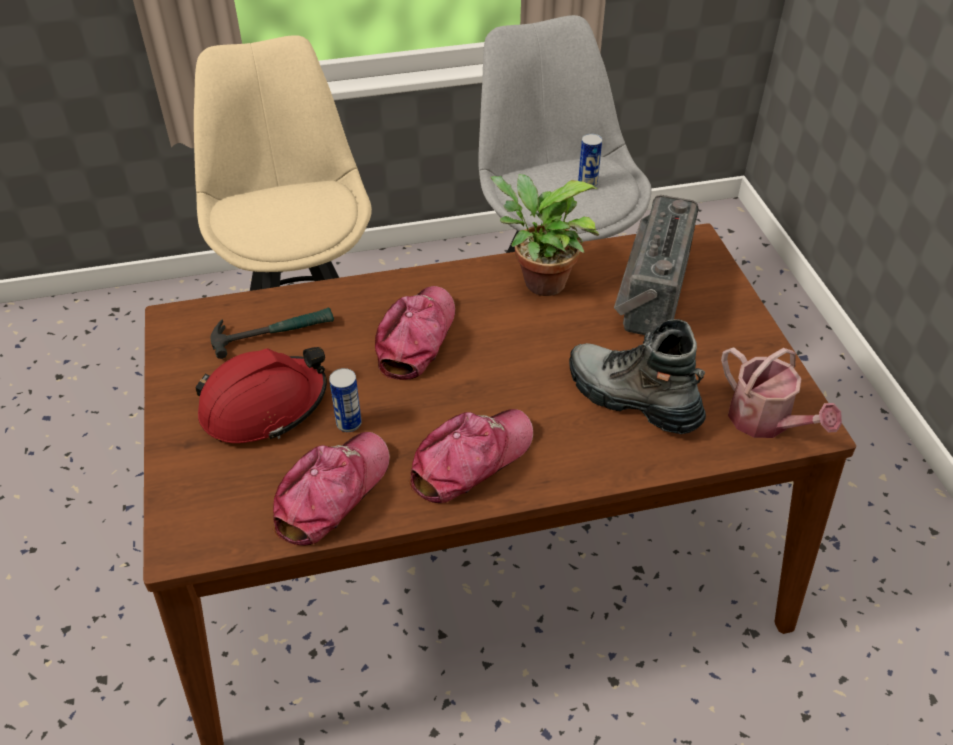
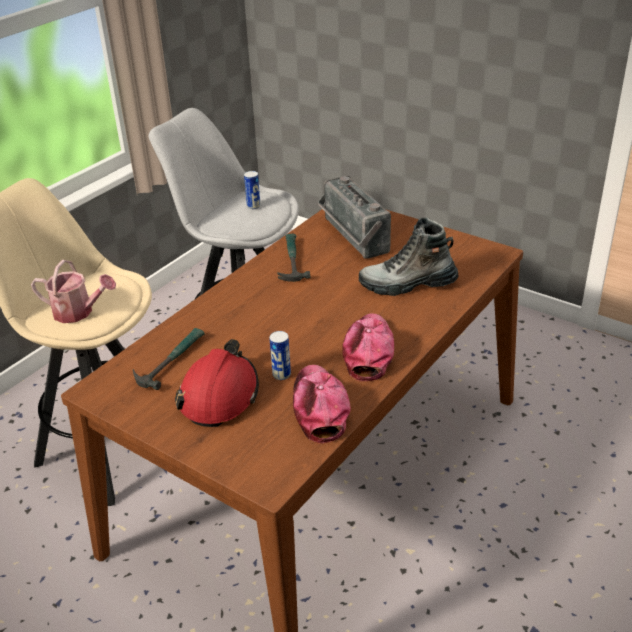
camera: 40 degrees left, 10 degrees down
(416, 338) = (261, 318): cap -> none
(539, 282) = (291, 261): potted plant -> hammer
(766, 422) = (476, 261): watering can -> watering can (78, 312)

